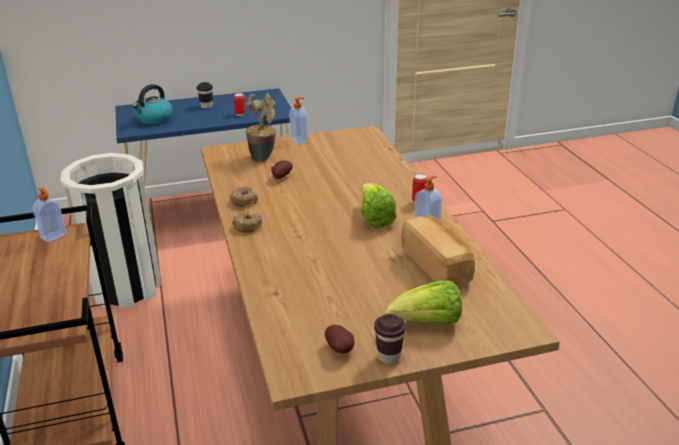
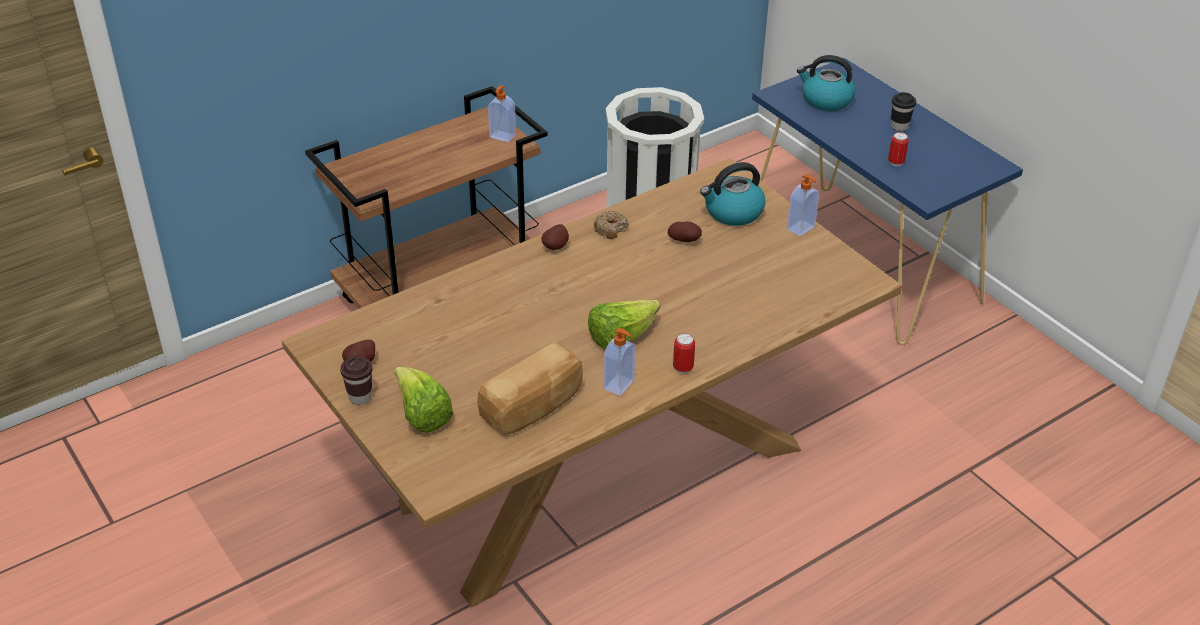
camera: 70 degrees right, 10 degrees up
(247, 226) = (556, 247): donut -> potato
(264, 156) = (733, 212): potted plant -> kettle

